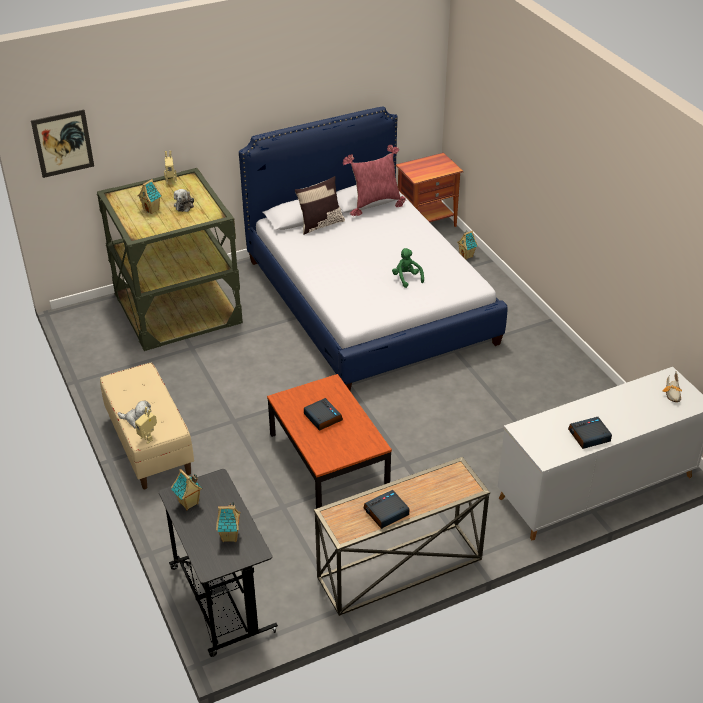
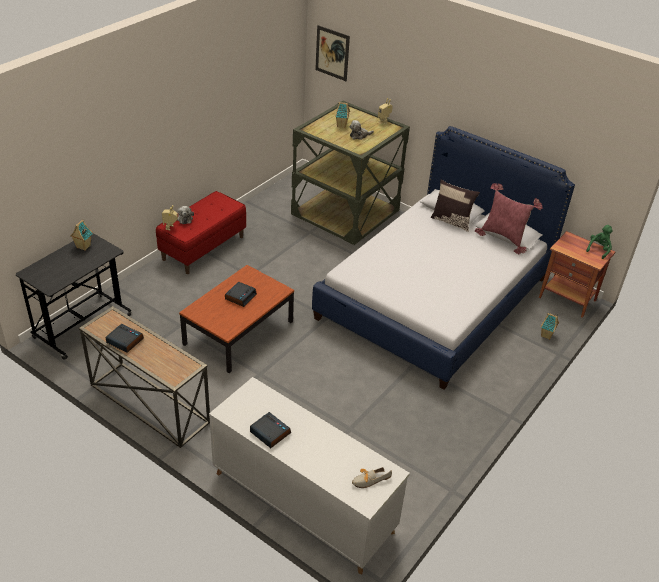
camera: 60 degrees right, 0 degrees up
(149, 445) = (203, 248): beige bench -> red bench
(230, 536) = (60, 272): toy house -> none
(406, 278) = (423, 284): green plush toy -> green plush toy (598, 249)

